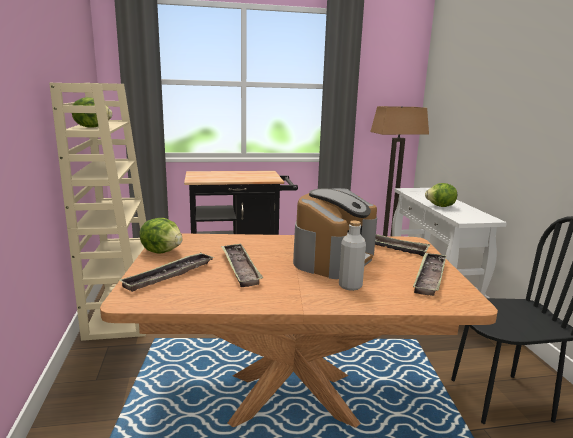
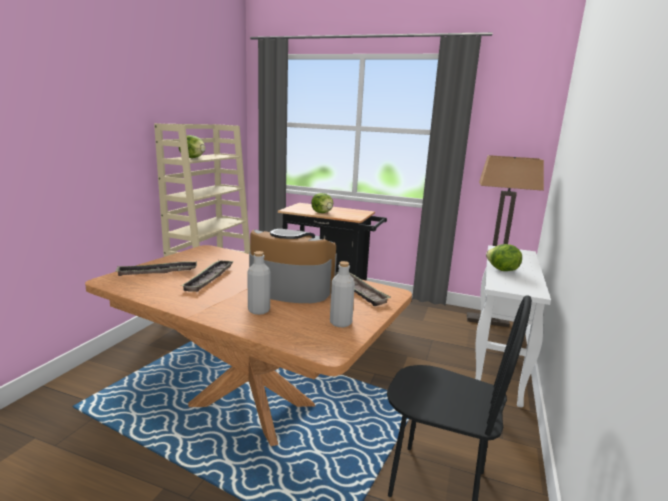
camera: 30 degrees right, 0 degrees up
(162, 251) = (185, 256): lettuce -> lettuce (322, 213)
(333, 258) = (290, 289): coffee machine -> coffee machine turned 135 degrees counterclockwise
(430, 277) = (340, 323): tray -> grey bottle

